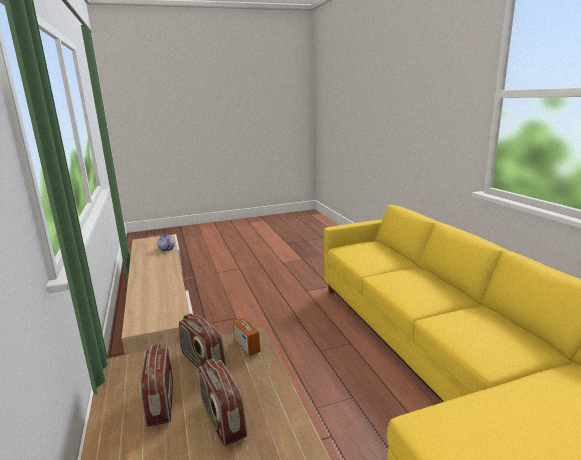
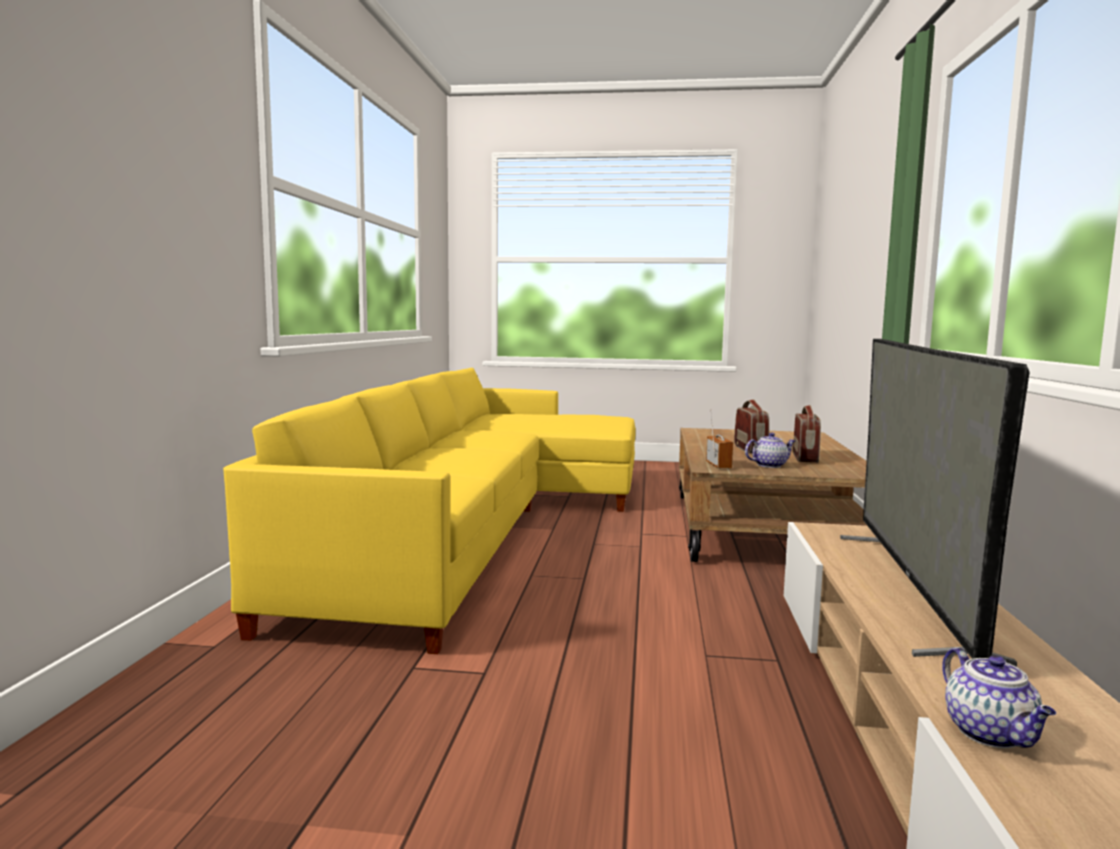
camera: 155 degrees left, 10 degrees down
(155, 285) = (909, 587): none -> television
(202, 362) = (769, 465): radio -> teapot

